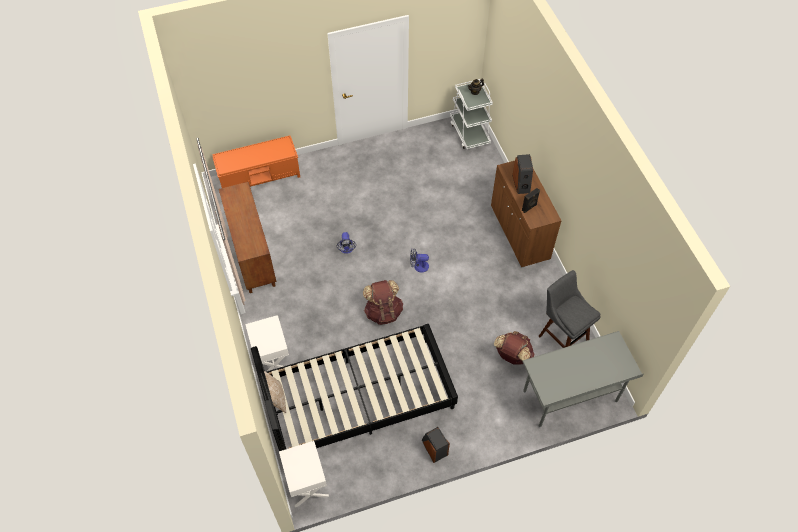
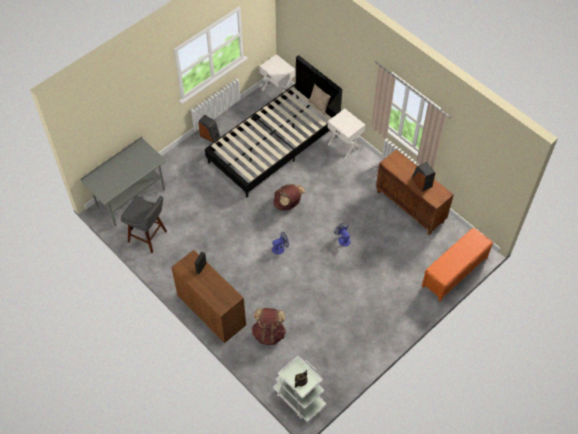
camera: 155 degrees right, 0 degrees up
(512, 355) = (181, 210): brown backpack -> brown backpack (269, 333)
(521, 183) = (215, 288): speaker -> speaker (421, 182)

